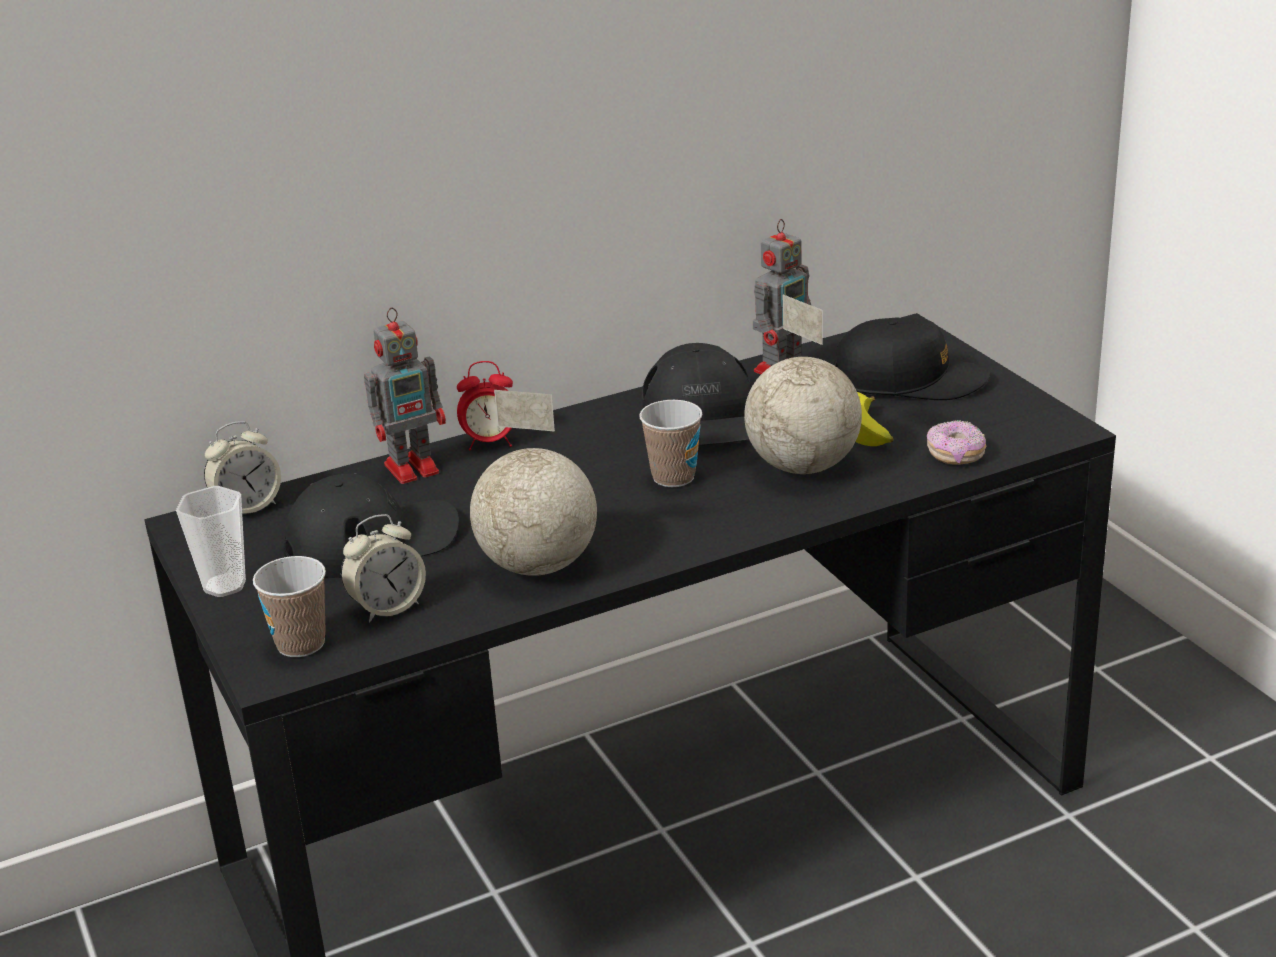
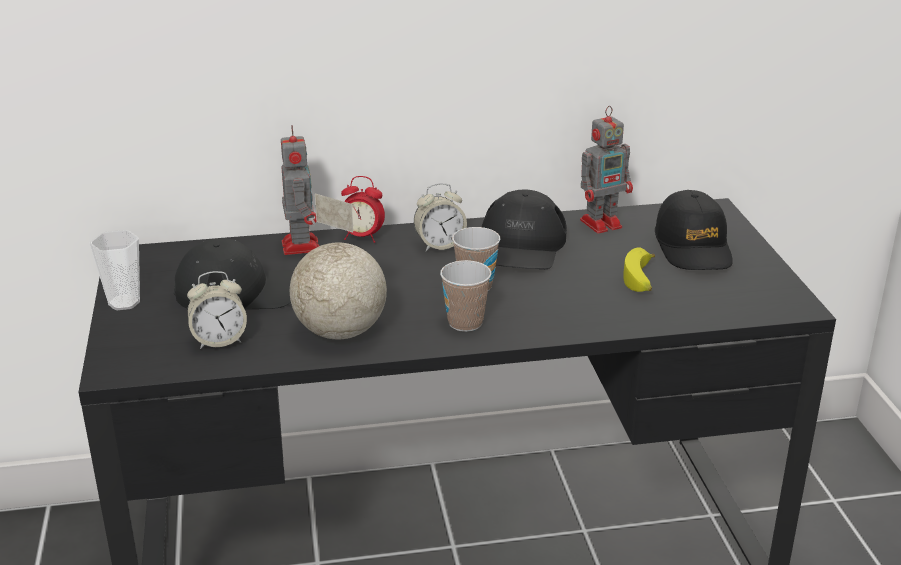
camera: 15 degrees right, 0 degrees up
(247, 507) = (174, 251): alarm clock -> alarm clock (440, 245)
(301, 644) = (146, 354): cup -> cup (465, 323)
(414, 467) = (300, 245): toy robot -> toy robot turned 90 degrees counterclockwise
(802, 466) = (575, 296): globe -> none
(909, 380) = (693, 247): black cap -> black cap turned 60 degrees clockwise
(955, 455) = (697, 310): donut -> none

